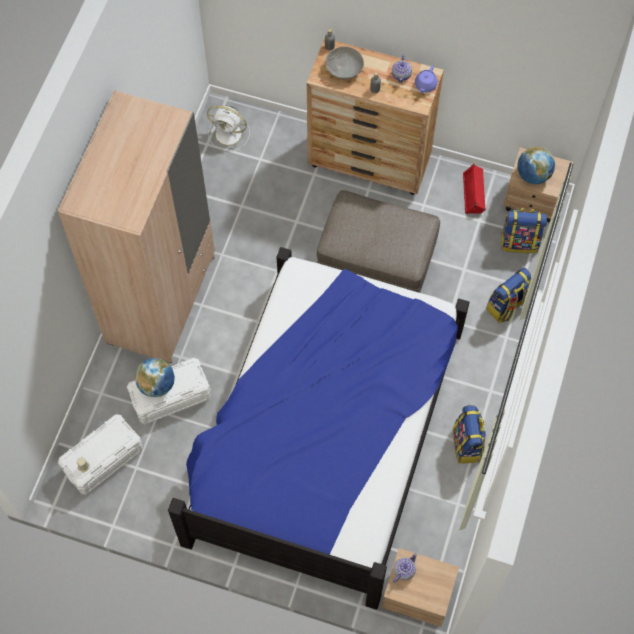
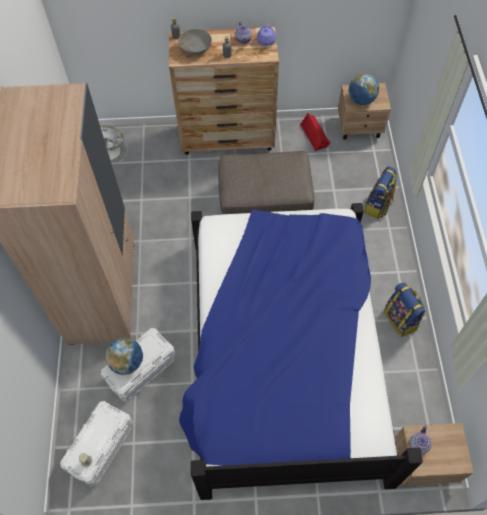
camera: 20 degrees left, 5 degrees down
(520, 242) = (364, 157): backpack -> none

